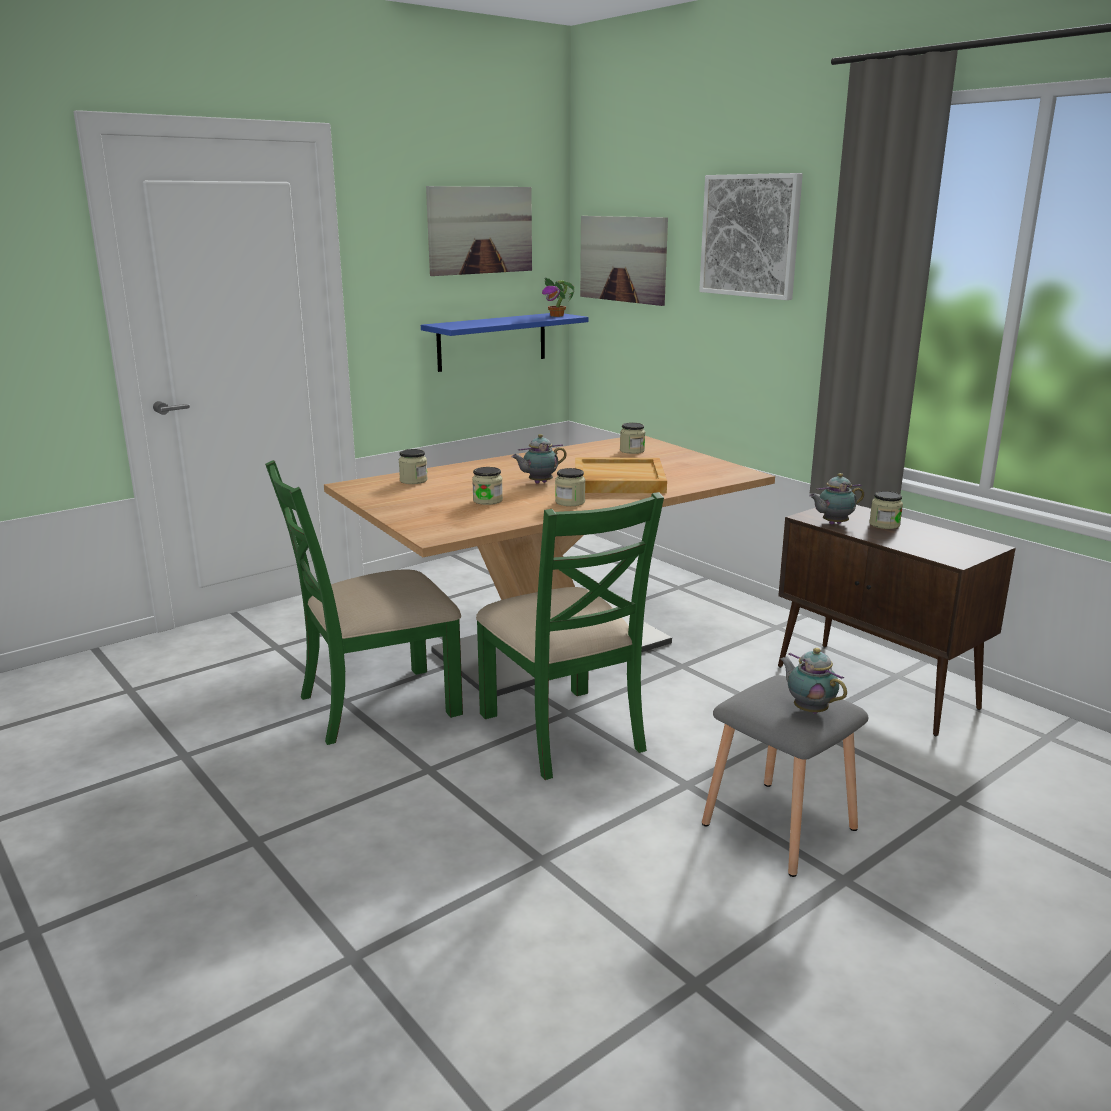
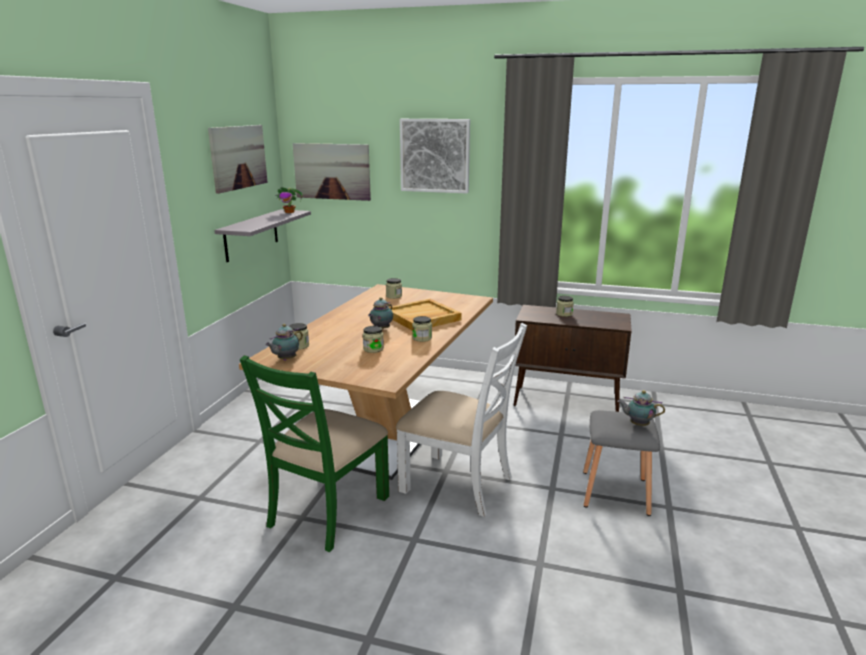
camera: 35 degrees left, 0 degrees up
(492, 341) = (251, 235): blue shelf -> grey shelf
(563, 732) = (458, 483): green chair -> white chair
(833, 524) = (543, 319): teapot -> teapot (285, 359)

